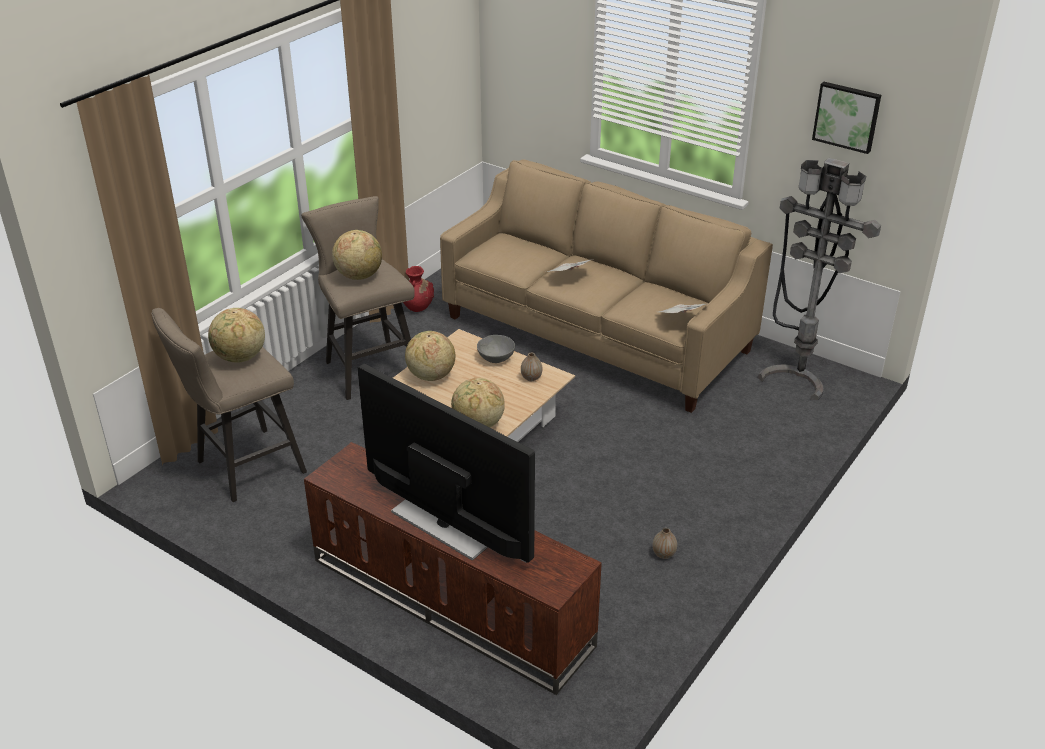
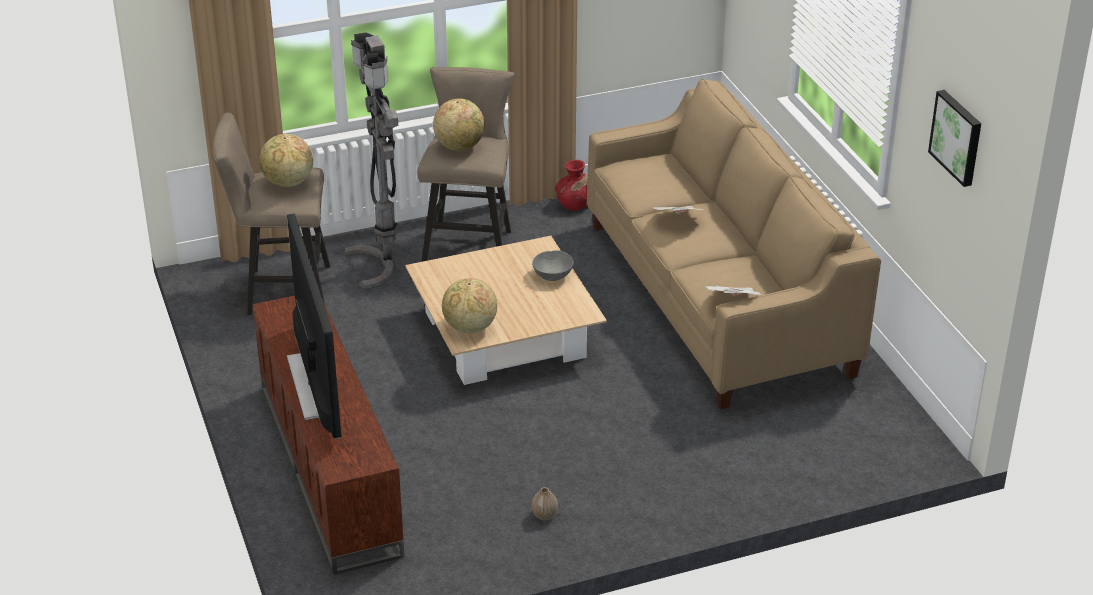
camera: 35 degrees right, 0 degrees up
(431, 376) = (478, 268): globe -> none
(531, 378) = (563, 306): vase -> none
(798, 376) = (877, 421): grey floor lamp -> grey floor lamp (382, 264)

